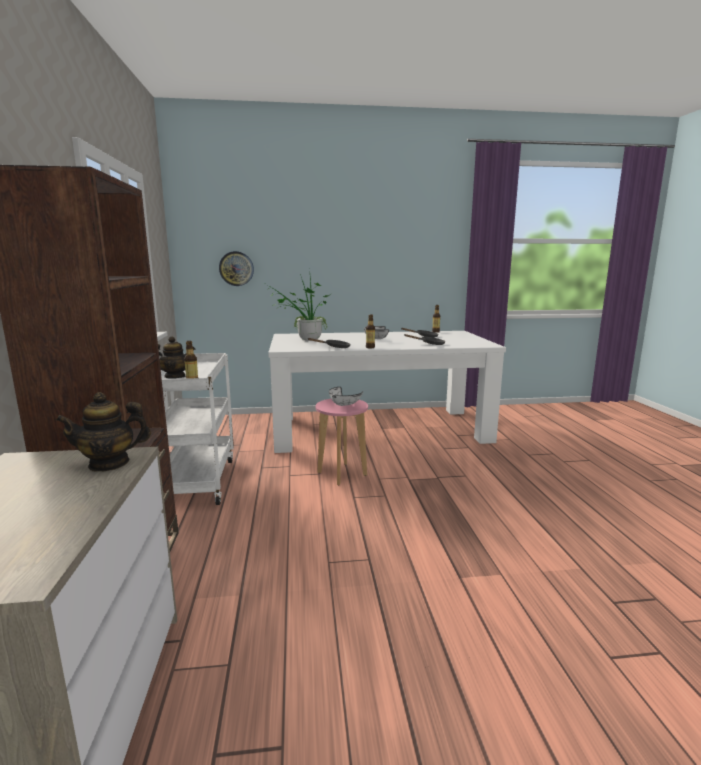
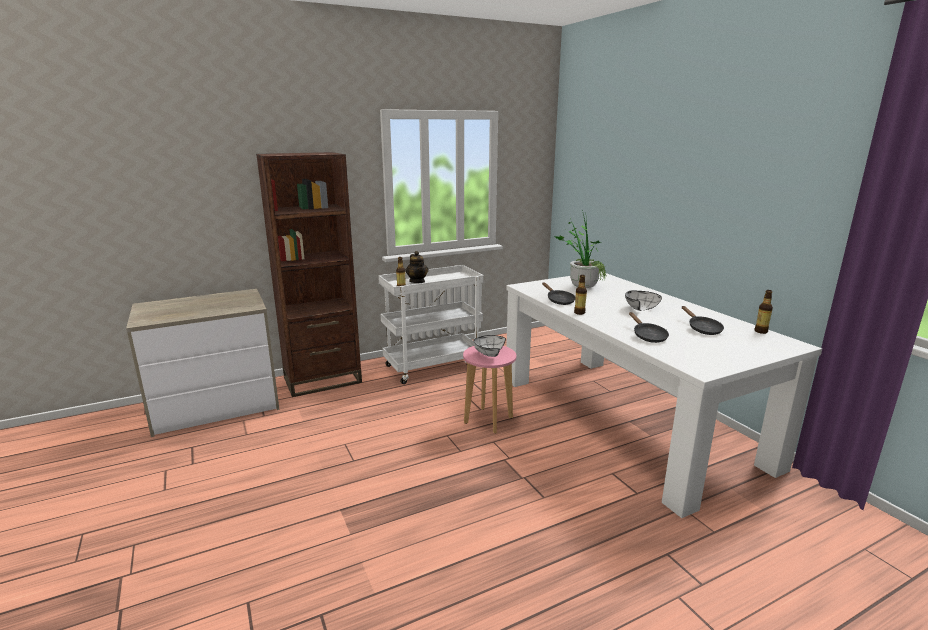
camera: 70 degrees right, 5 degrees up
(109, 463) = (242, 306): teapot -> none
(236, 268) = (591, 195): wall clock -> none

